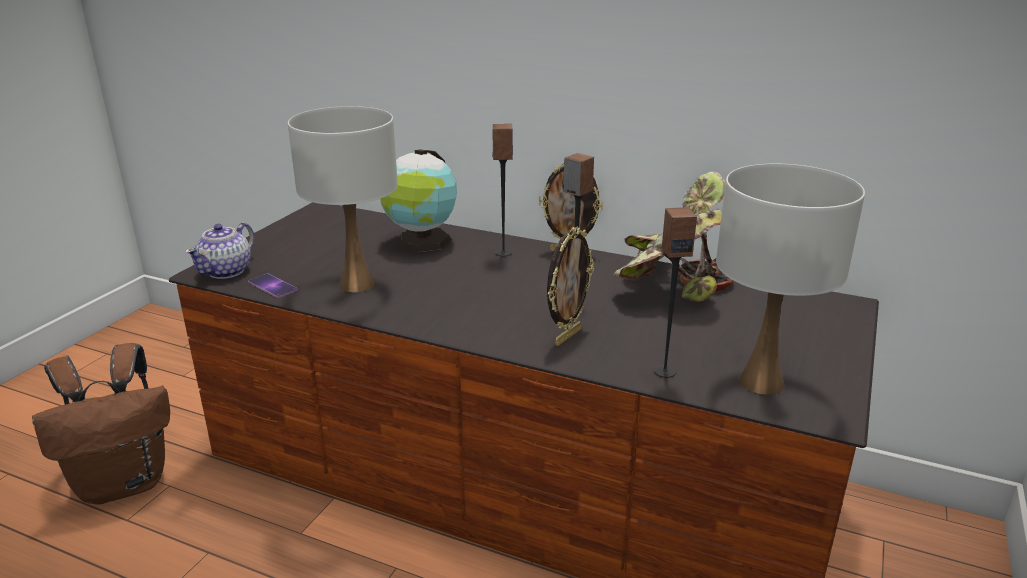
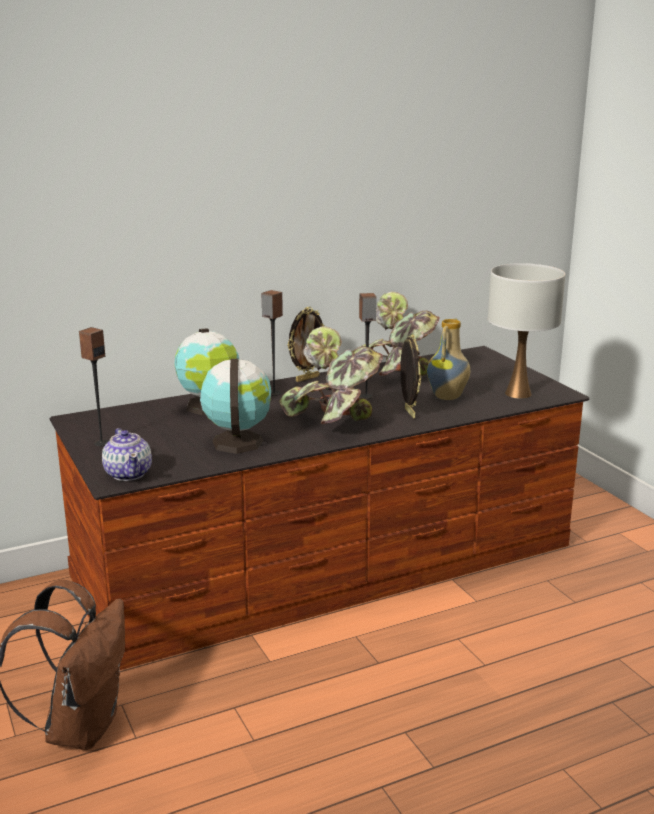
camera: 50 degrees left, 5 degrees down
(272, 286) = (188, 465): phone -> none
(357, 284) = (237, 441): white table lamp -> globe
(482, 304) = (333, 419): none -> potted plant
(659, 341) = (448, 397): none -> vase
(664, 371) = (478, 406): speaker -> speaker (101, 443)

